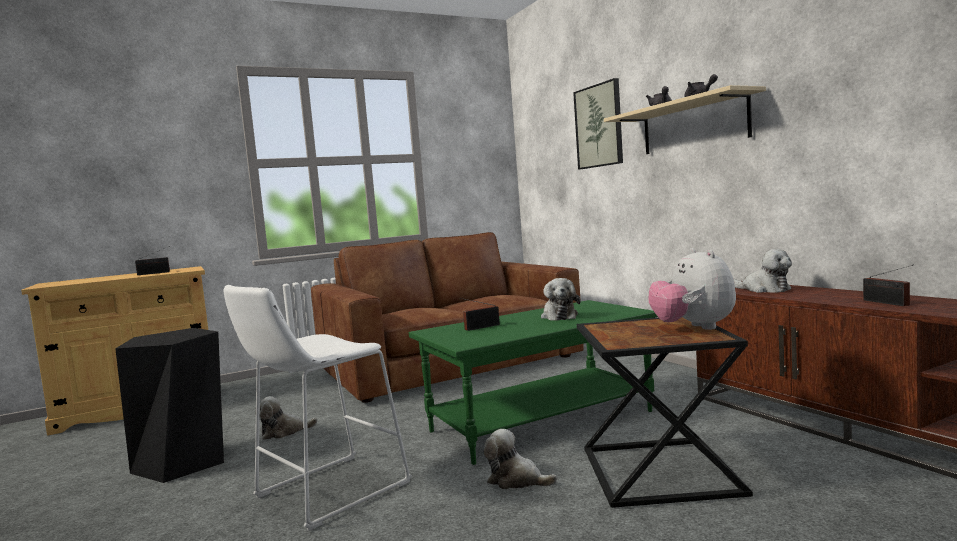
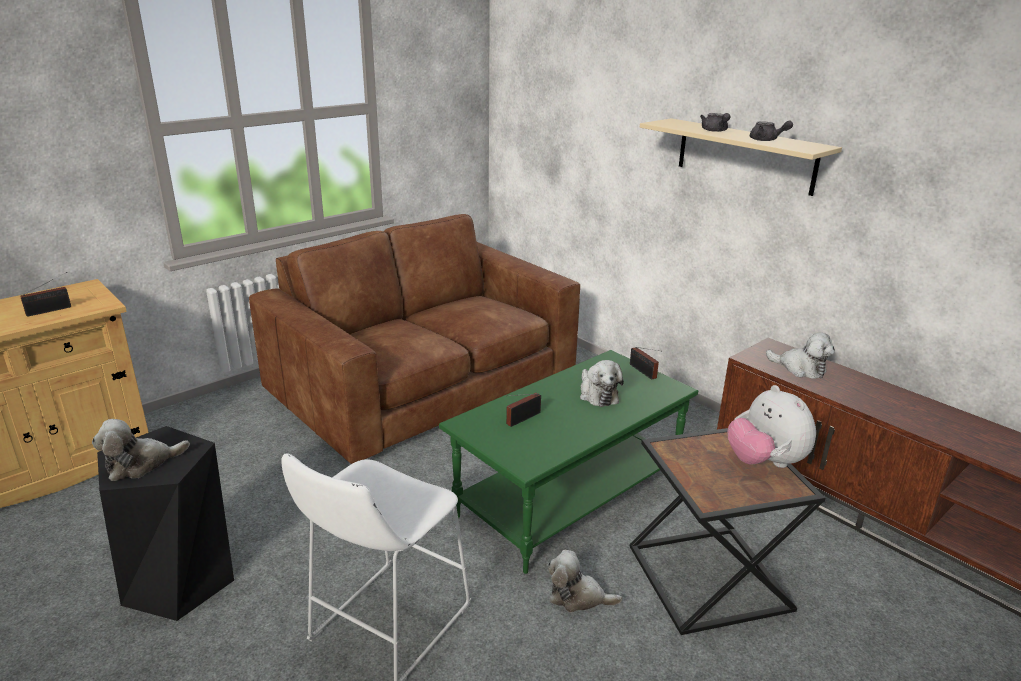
camera: 15 degrees left, 20 degrees up
(284, 432) = (280, 520): plush toy -> plush toy (140, 464)
(599, 126) = (619, 108): picture -> none
(887, 303) = (923, 420): radio -> radio (643, 372)

